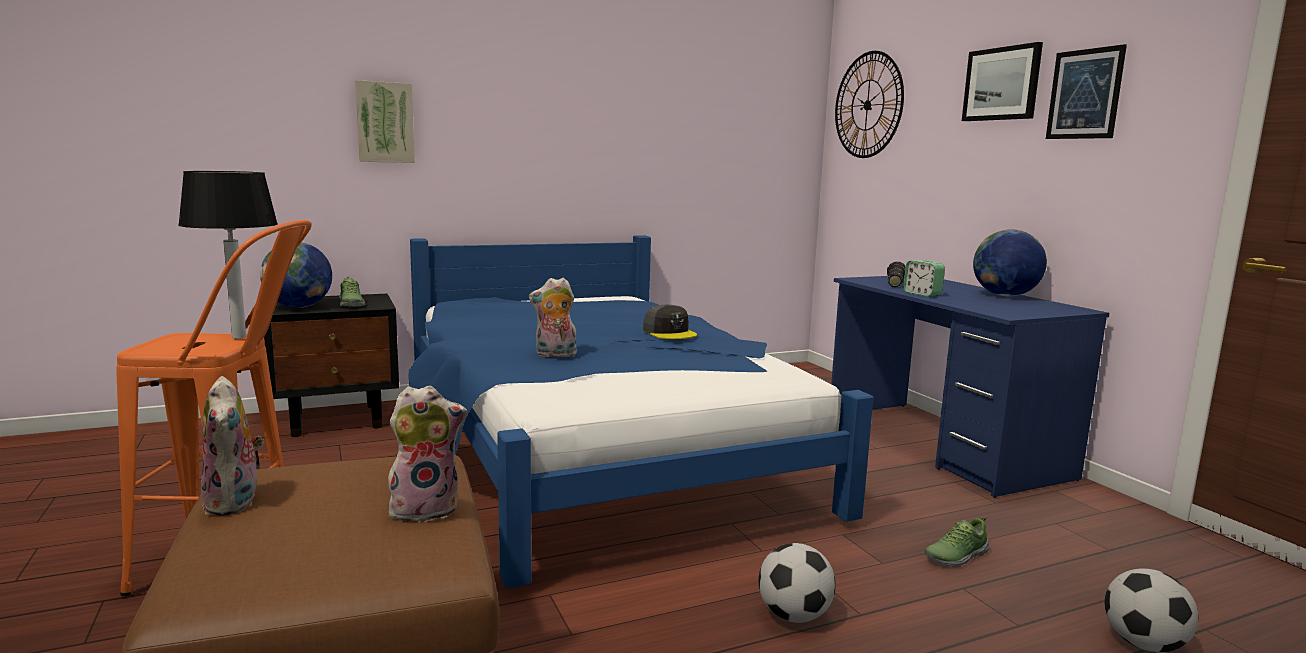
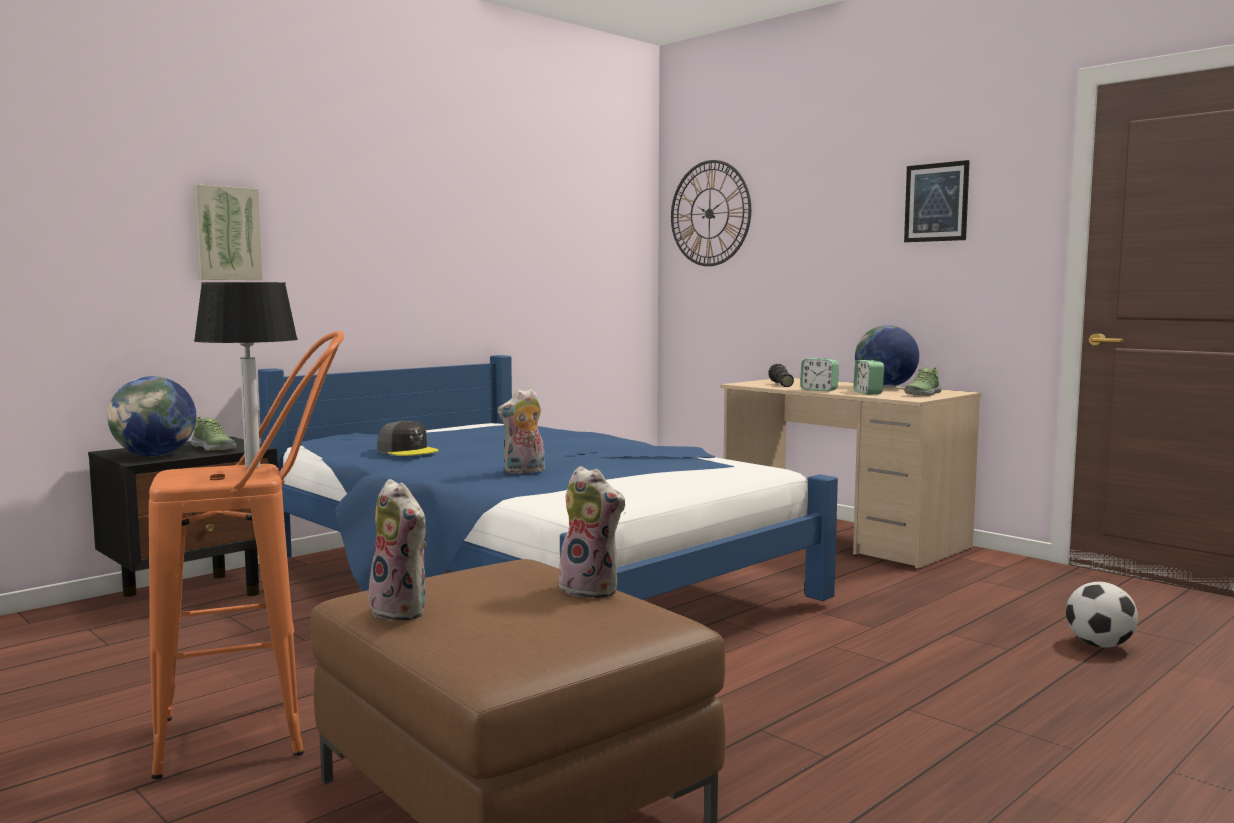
camera: 20 degrees left, 5 degrees down
(426, 509) = (592, 589): plush toy -> plush toy turned 75 degrees clockwise
(669, 332) = (604, 445): grey cap -> grey cap (407, 450)
(794, 616) = (840, 673): football -> none
(941, 444) = (842, 536): blue desk -> beige desk
(955, 556) = (924, 613): shoe -> shoe (922, 394)
(970, 302) = (868, 393): none -> alarm clock
(1002, 84) = (855, 193): picture -> none

